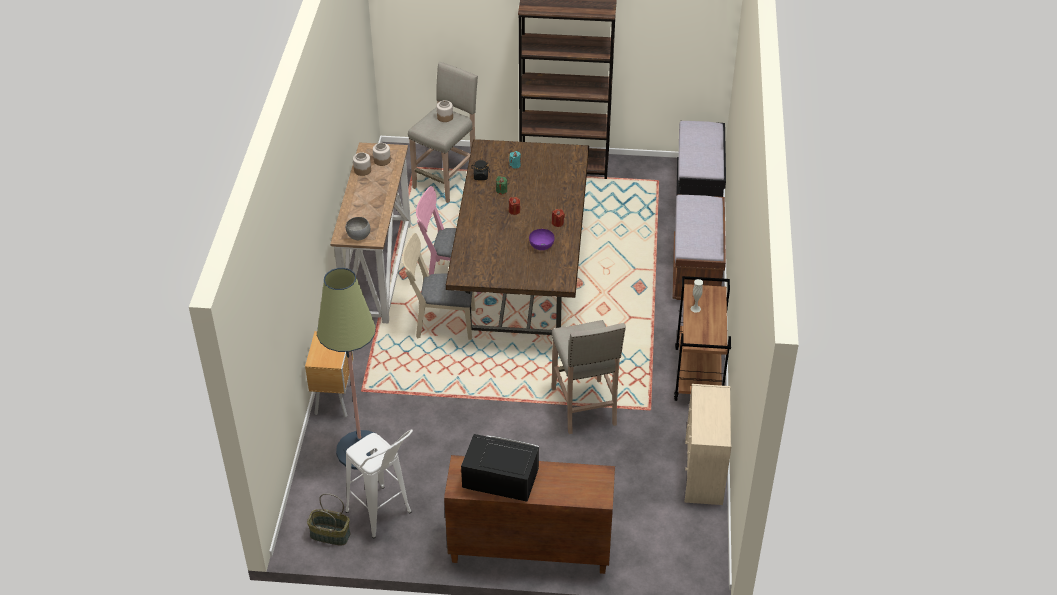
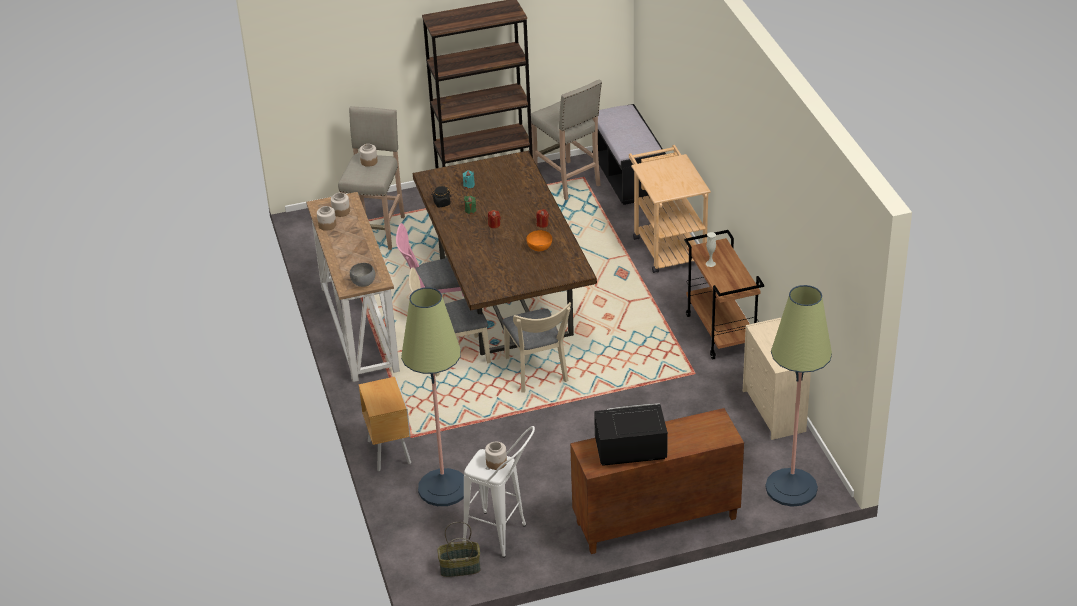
camera: 20 degrees left, 5 degrees down
(379, 451) = (496, 462): none -> jar
(507, 363) = (537, 373): none -> beige chair
(541, 245) = (539, 247): purple bowl -> orange bowl
(584, 408) = (633, 389): beige stool -> beige stool (567, 181)
(675, 559) = (791, 488): none -> floor lamp
(696, 271) = (666, 246): brown bench -> beige cart

